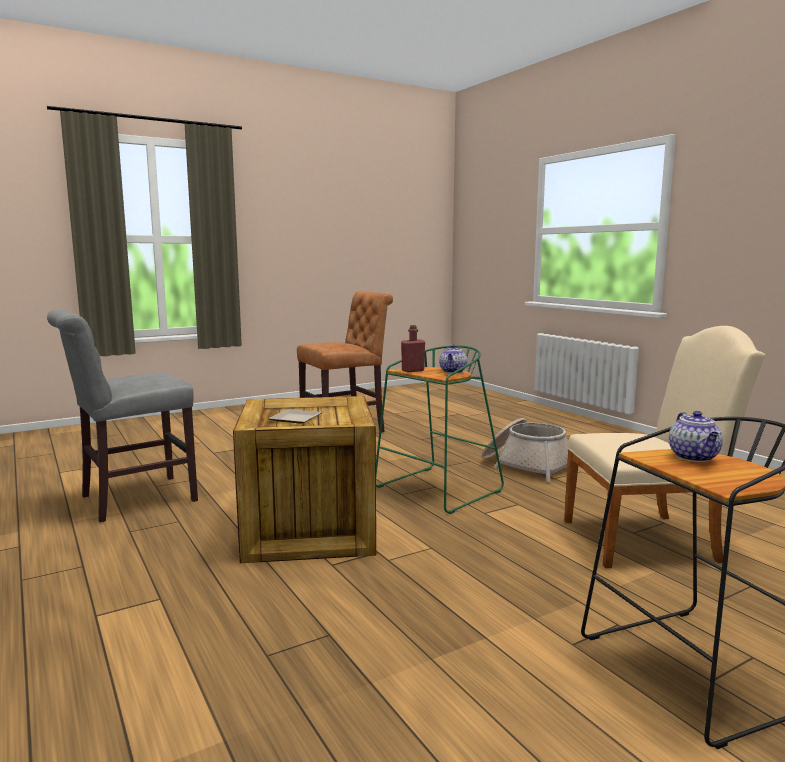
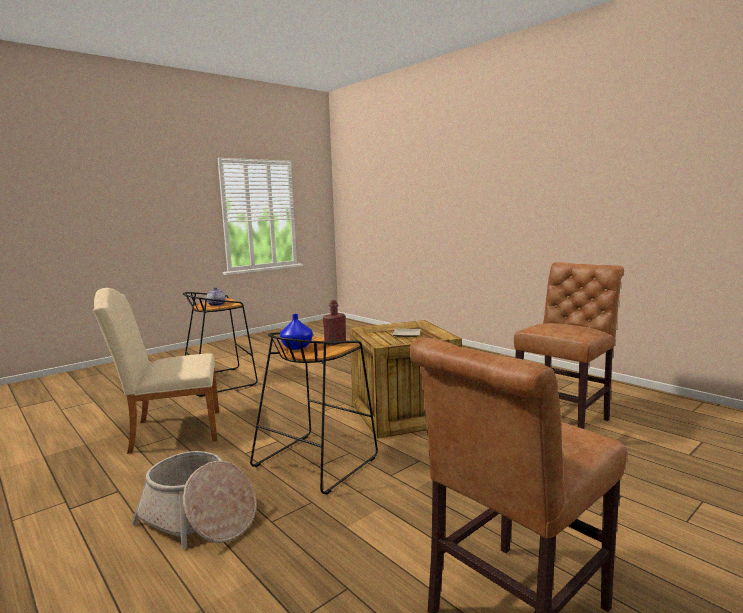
camera: 170 degrees right, 0 degrees up
(132, 500) = (564, 421): grey chair -> brown chair
(437, 490) = (316, 461): green stool -> black stool
(453, 371) = (296, 347): teapot -> blue vase

